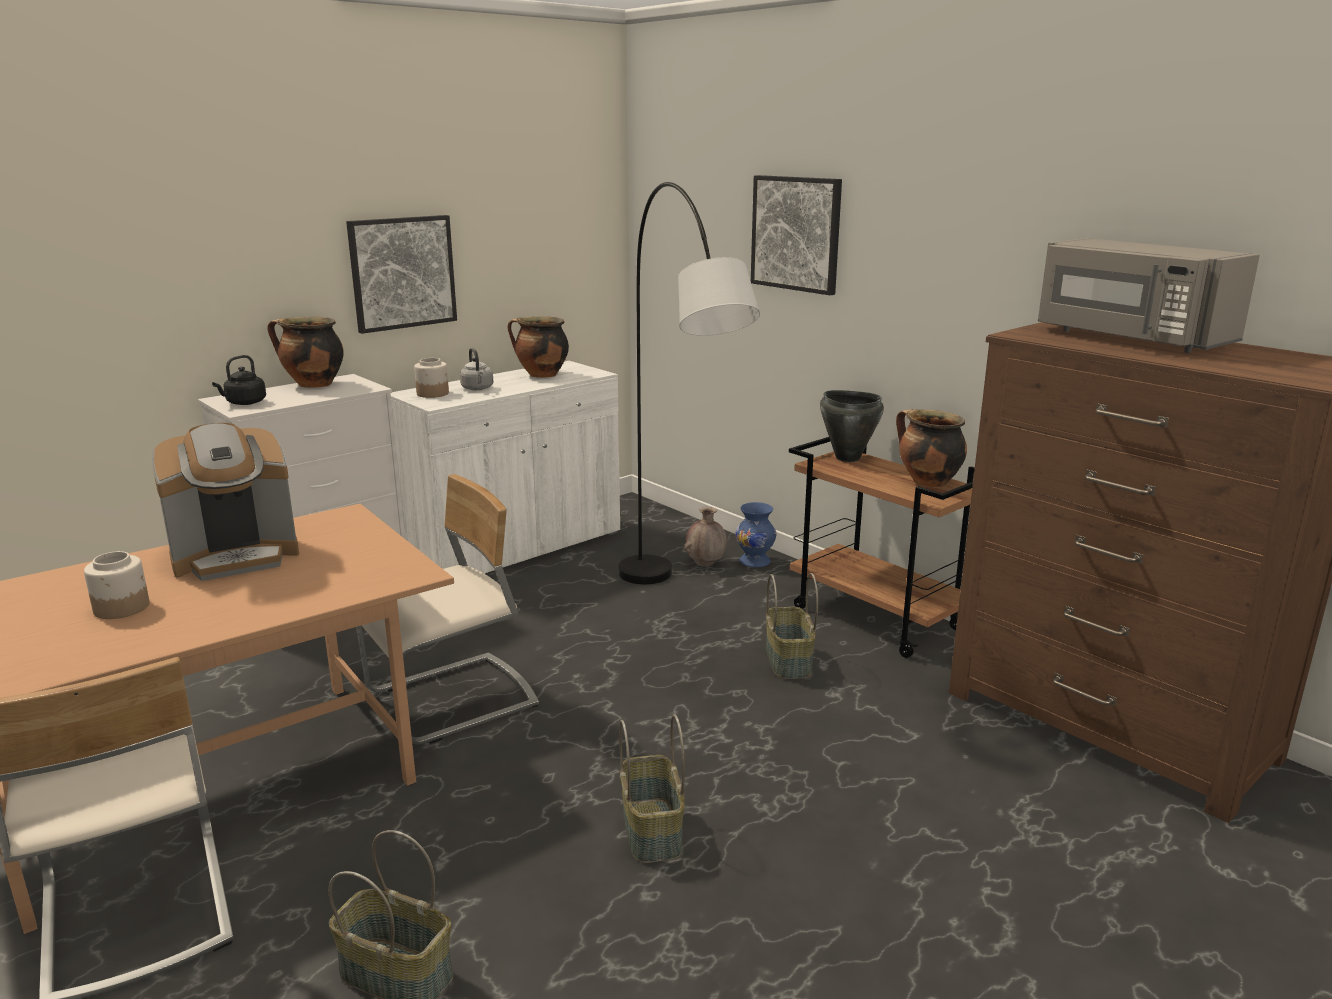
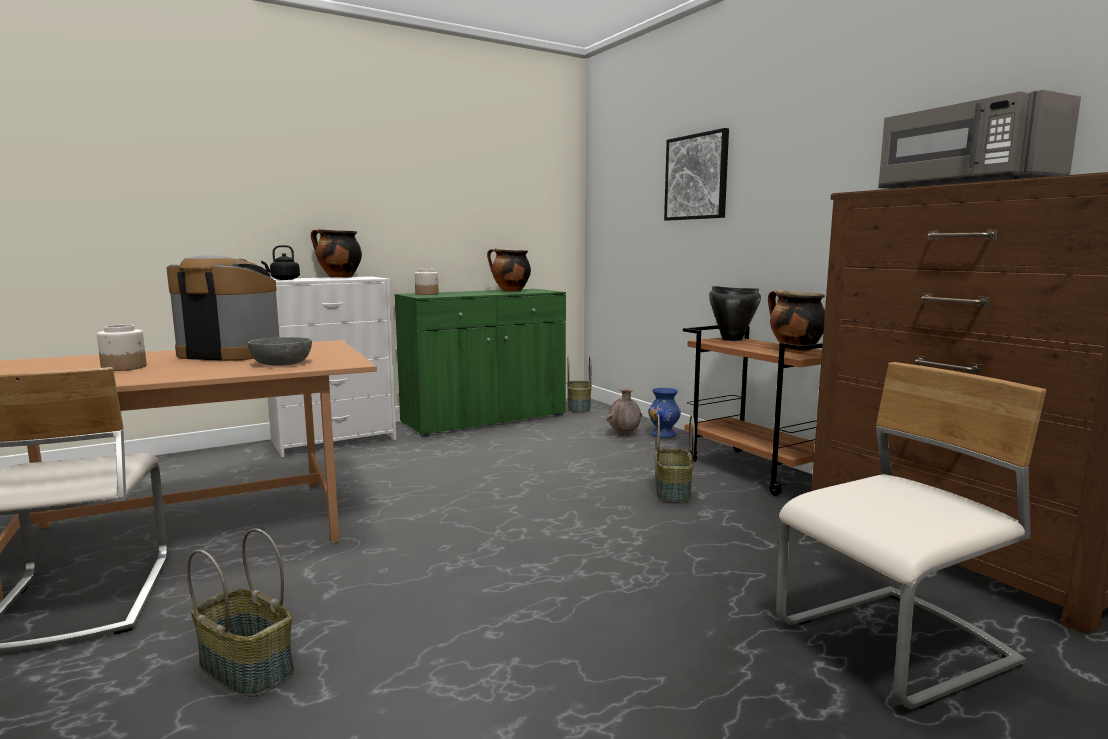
camera: 10 degrees right, 10 degrees down
(236, 556) = (230, 353): coffee machine -> coffee machine turned 150 degrees counterclockwise
(327, 581) = (281, 363): none -> grey bowl
(402, 272) = (413, 210): picture -> none
(453, 701) = (394, 497): beige chair -> beige chair (896, 647)
(477, 389) = (460, 293): grey kettle -> none
(515, 547) = (484, 419): white cabinet -> green cabinet
(653, 831) = (516, 589): basket -> basket (579, 407)
(678, 617) = (591, 461): grey floor lamp -> none

